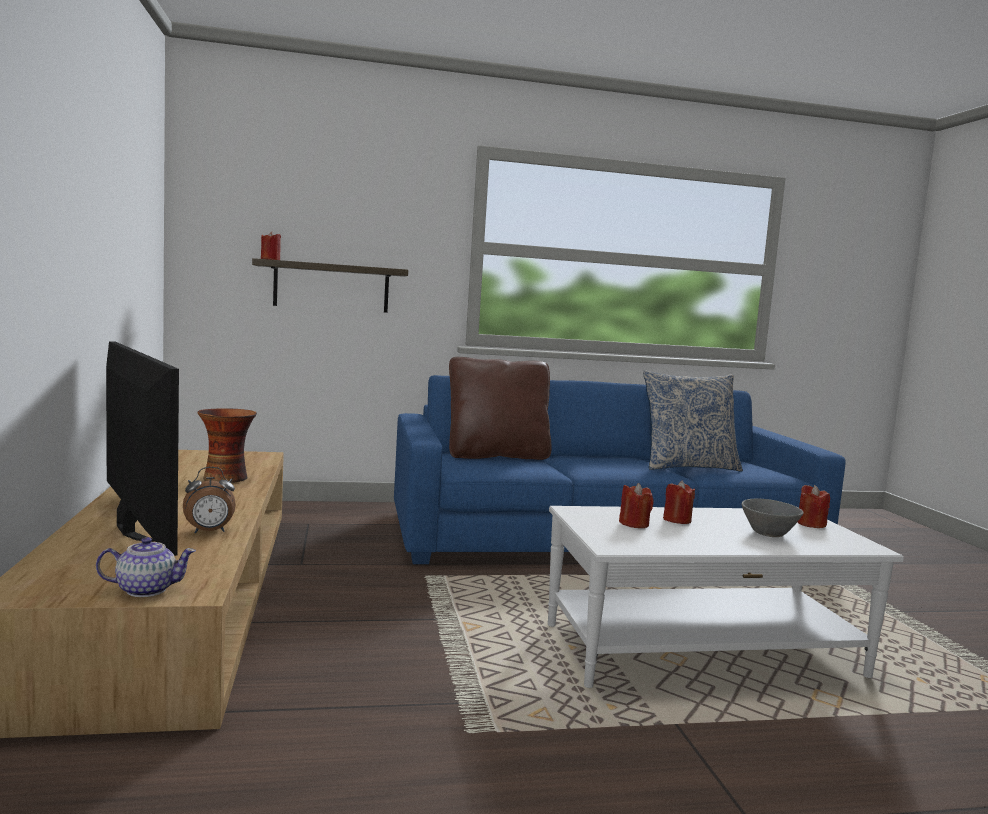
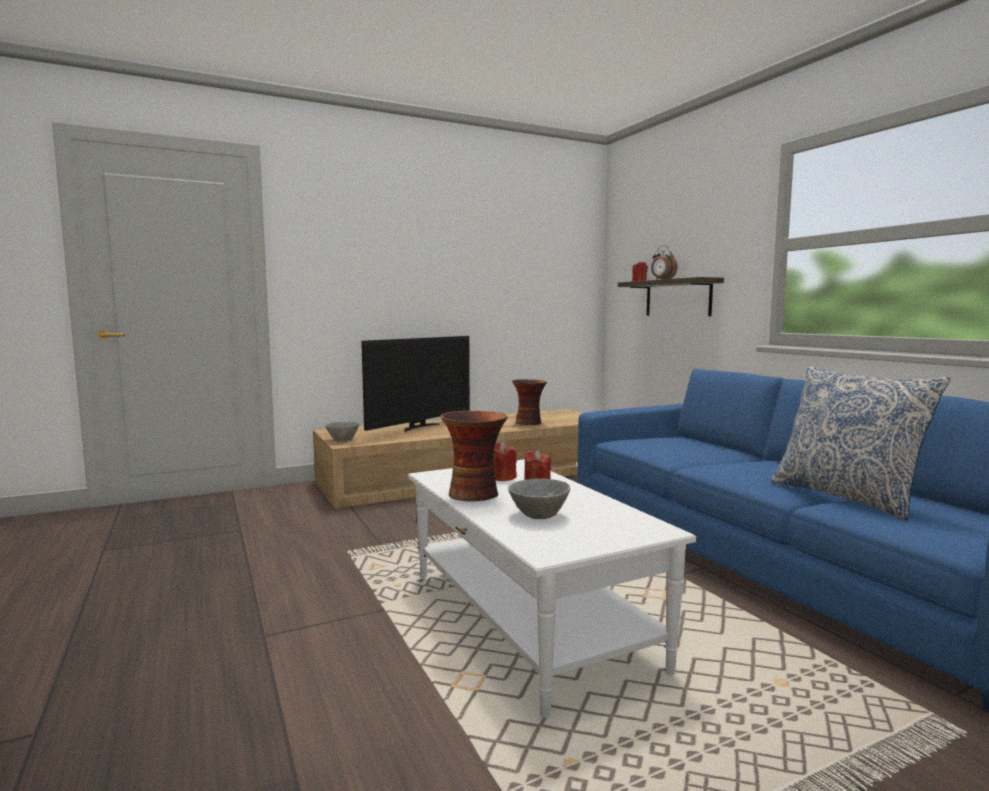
camera: 75 degrees right, 0 degrees up
(146, 590) = (343, 439): teapot -> grey bowl
(209, 532) = (428, 434): alarm clock -> alarm clock (662, 280)
(497, 455) = (701, 445): brown pillow -> none
(699, 542) = (475, 494): none -> vase
(811, 524) = (612, 533): red candle -> none

